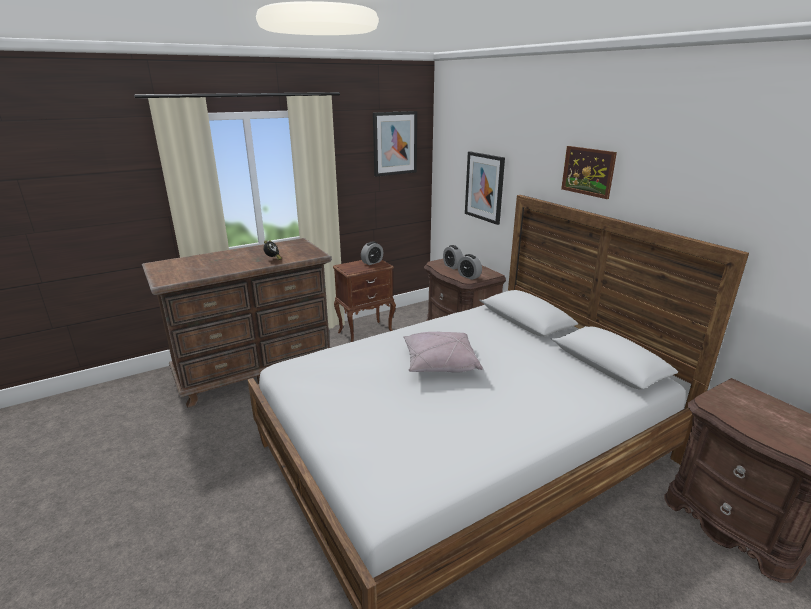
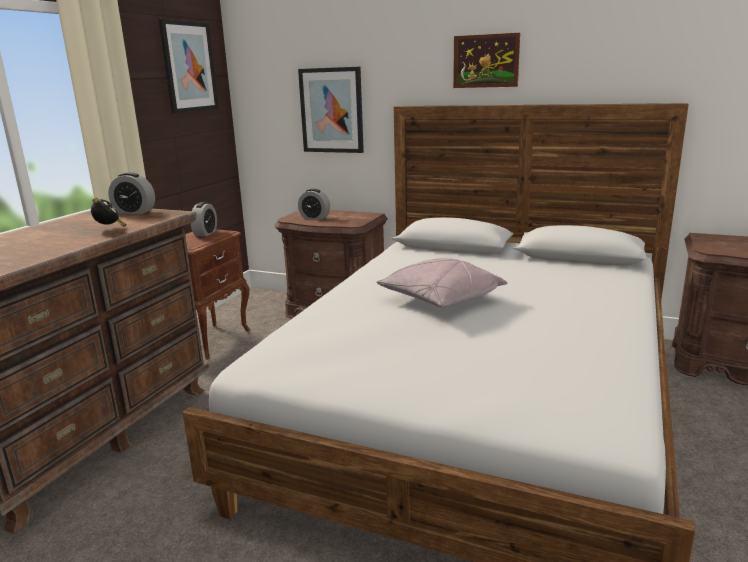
camera: 35 degrees left, 5 degrees down
(469, 276) = (349, 221): alarm clock -> alarm clock (134, 211)

